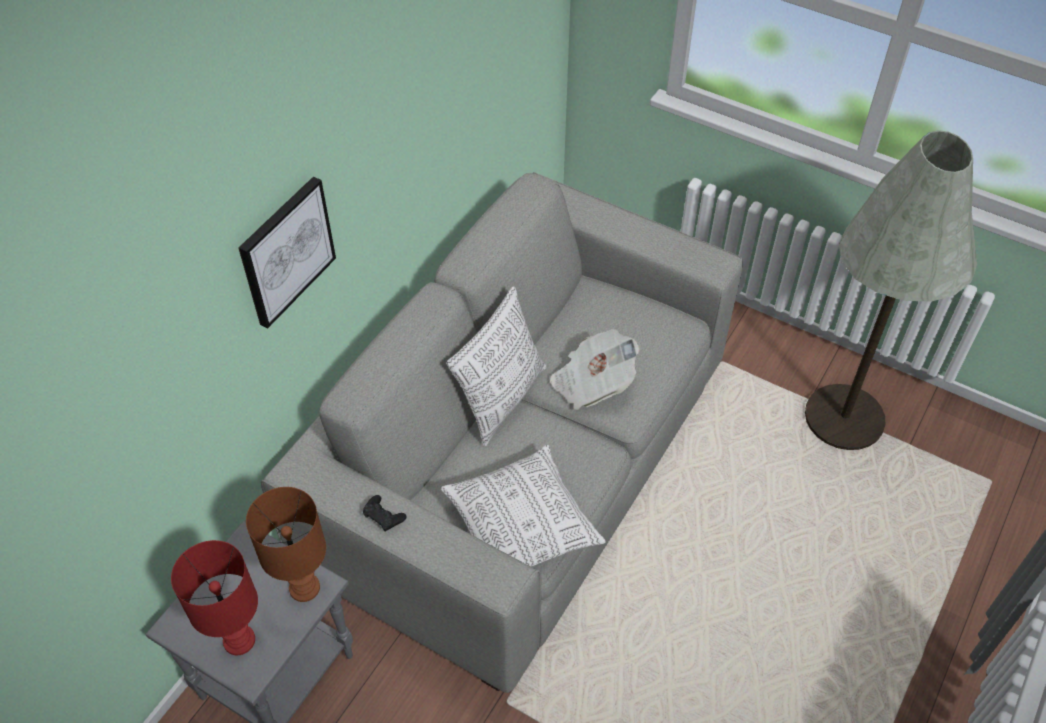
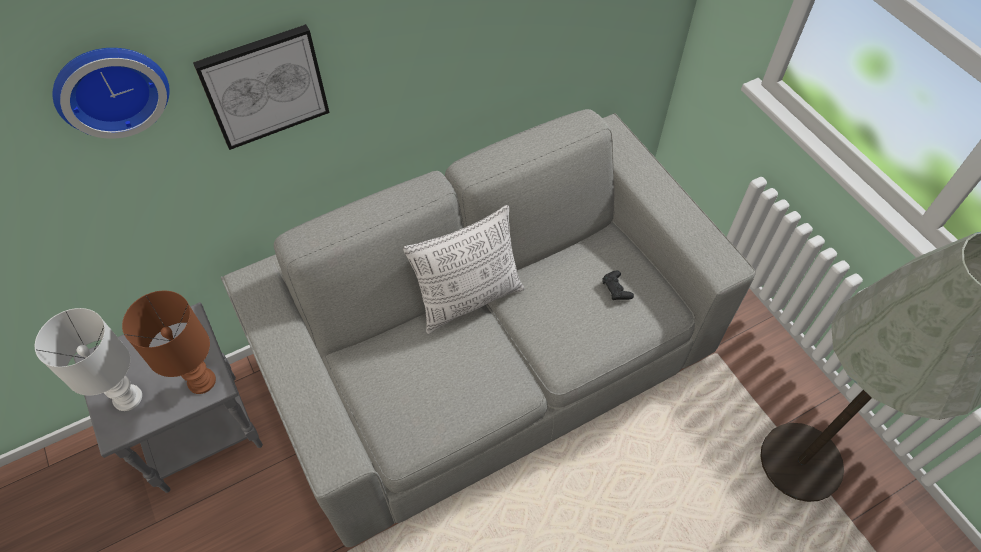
camera: 30 degrees right, 5 degrees up
(182, 298) = (110, 87): none -> wall clock
(238, 641) = (126, 398): red table lamp -> white table lamp
(383, 516) = (284, 355): black game controller -> black game controller (616, 289)
(520, 525) = (406, 419): pillow -> none
(592, 383) = (553, 322): newspaper -> none

